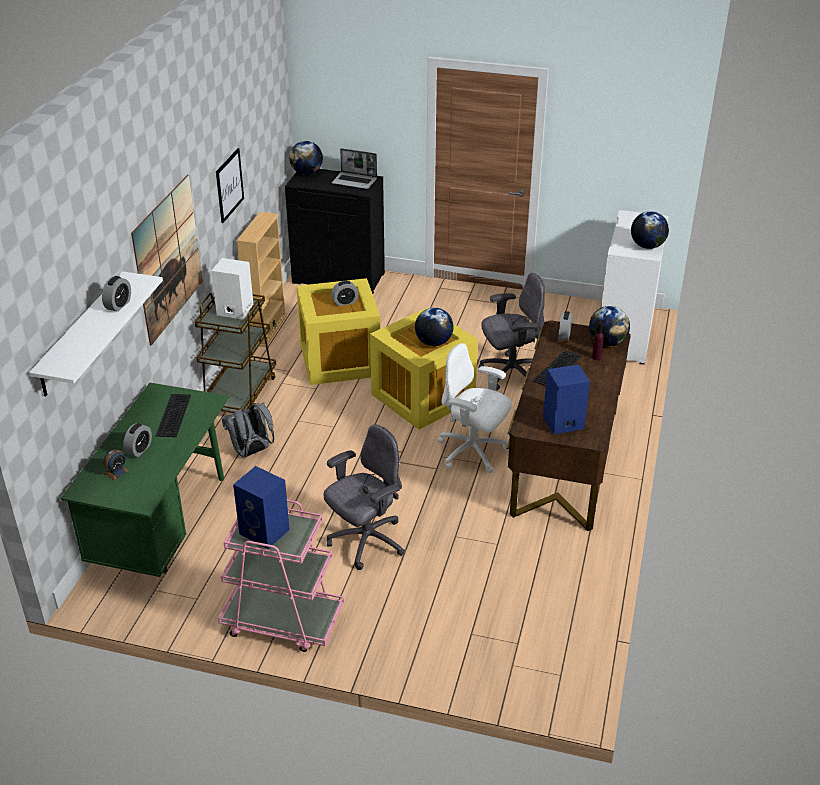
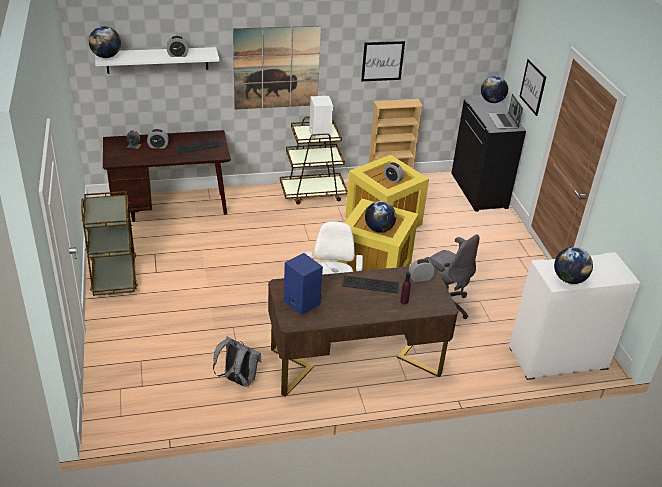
camera: 60 degrees right, 0 degrees up
(164, 526) = (170, 207): green desk -> brown desk
(251, 452) = (259, 216): grey backpack -> grey backpack (238, 380)
(266, 531) = (105, 207): blue speaker -> none
(282, 621) = (114, 276): pink cart -> brown cart
(366, 542) = (203, 288): grey office chair -> none
(367, 126) = (533, 86): none -> picture
(607, 342) = (431, 303): globe -> globe (106, 56)

